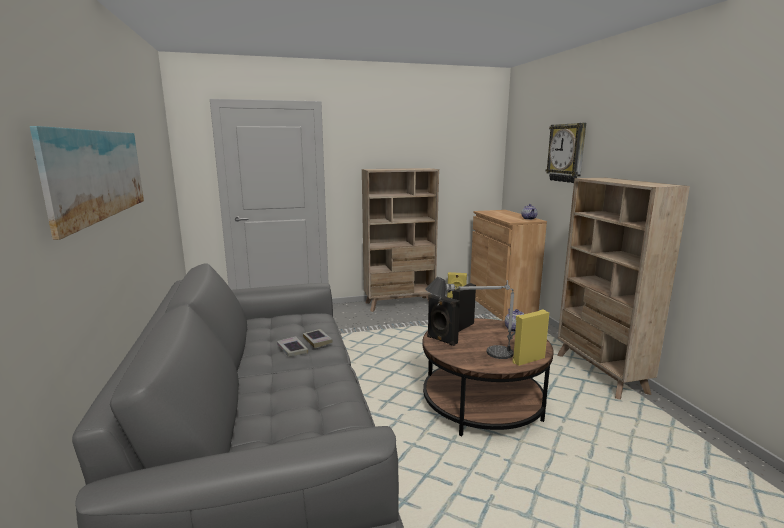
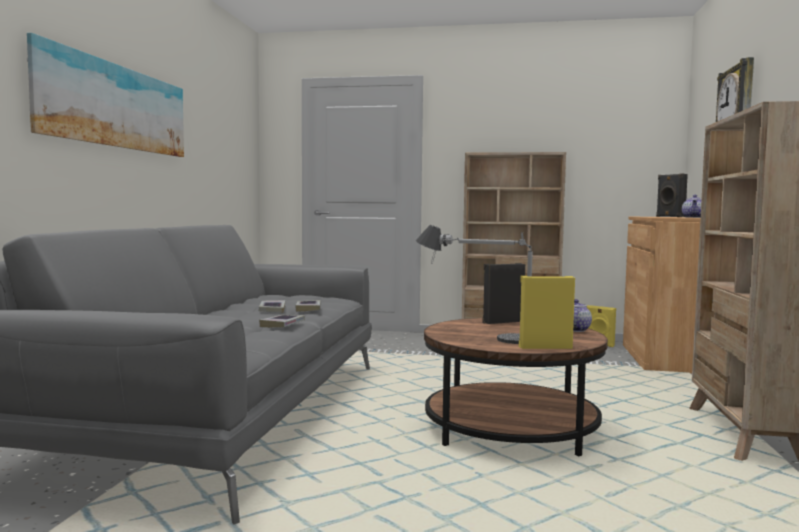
camera: 25 degrees right, 10 degrees down
(331, 375) = (282, 325): none -> book
(441, 340) = (456, 326): black speaker -> black speaker (669, 217)

